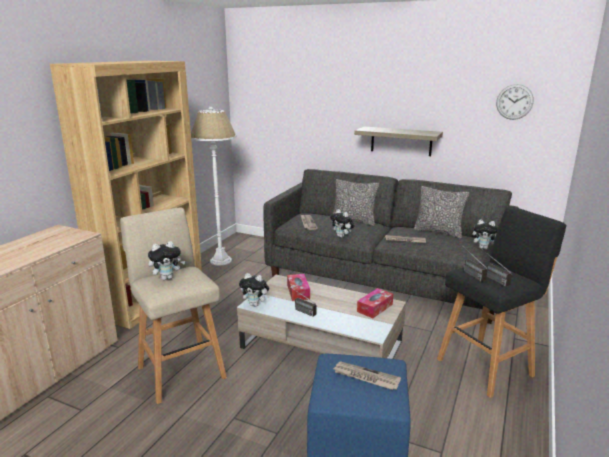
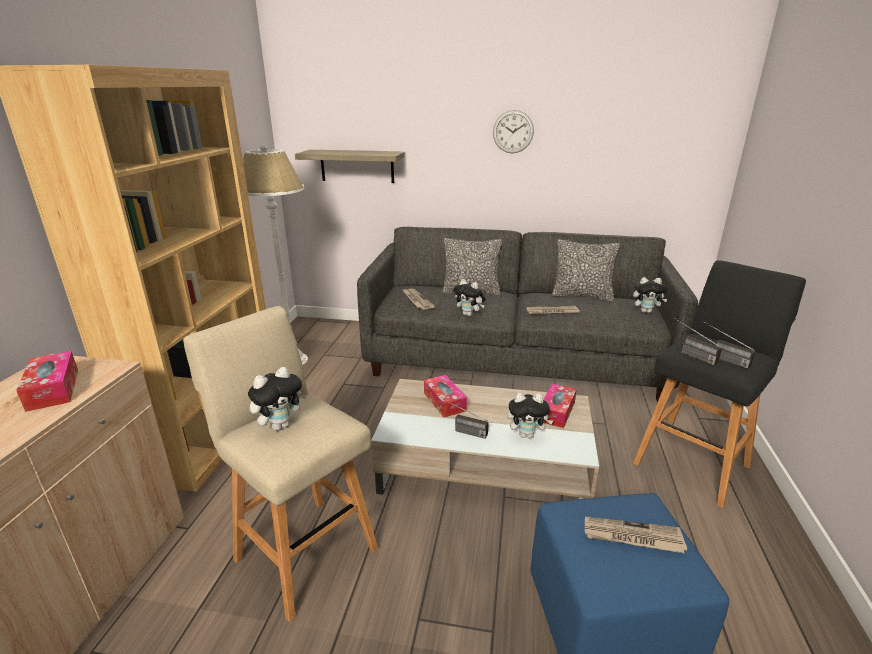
camera: 15 degrees left, 5 degrees up
(52, 241) = (53, 389): none -> tissue box
(255, 304) = (396, 432): plush toy -> plush toy (527, 435)
(401, 141) = (520, 183): shelf -> shelf (357, 166)
(514, 102) = (664, 126): wall clock -> wall clock (513, 132)

